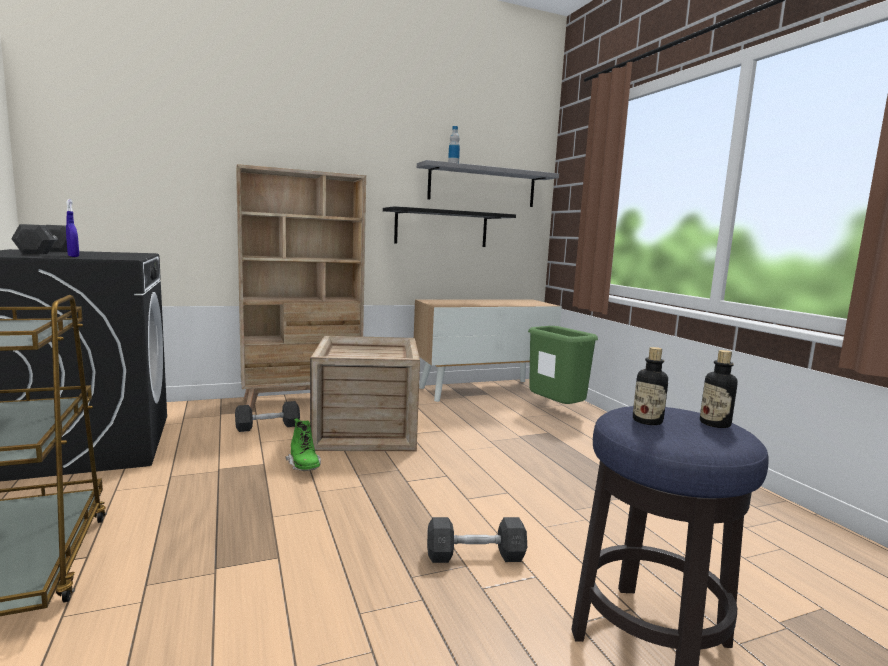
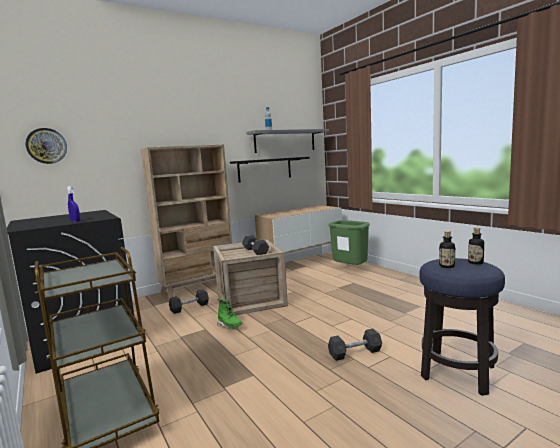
camera: 10 degrees left, 0 degrees up
(47, 252) = (46, 220): grey dumbbell -> grey dumbbell (255, 251)
(91, 147) = (46, 146): none -> wall clock

